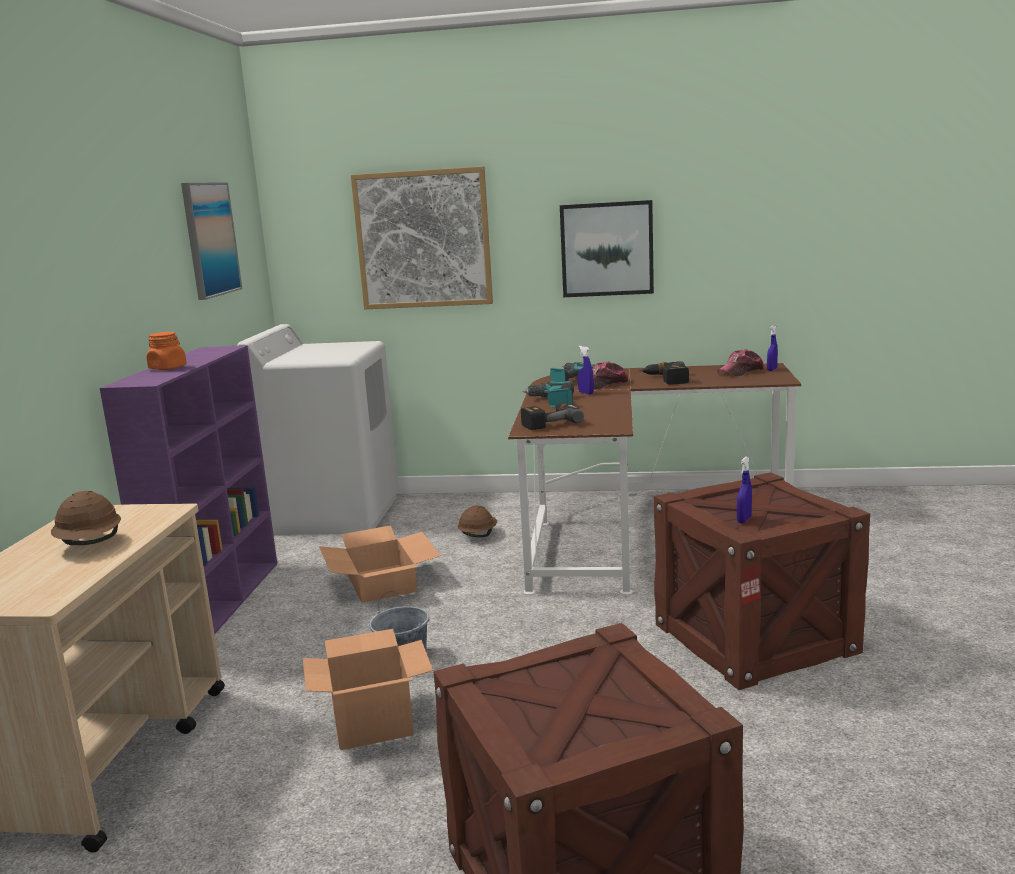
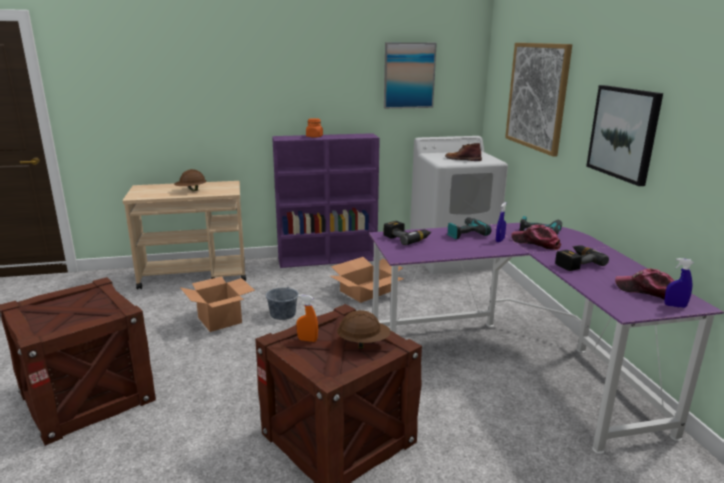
camera: 70 degrees right, 5 degrees up
(338, 351) = (462, 159): none -> brown boot
(478, 535) = (451, 305): brown hard hat -> brown hard hat (363, 343)
(635, 526) = (515, 363): brown desk -> purple desk
(744, 520) = (307, 340): blue spray bottle -> orange spray bottle

